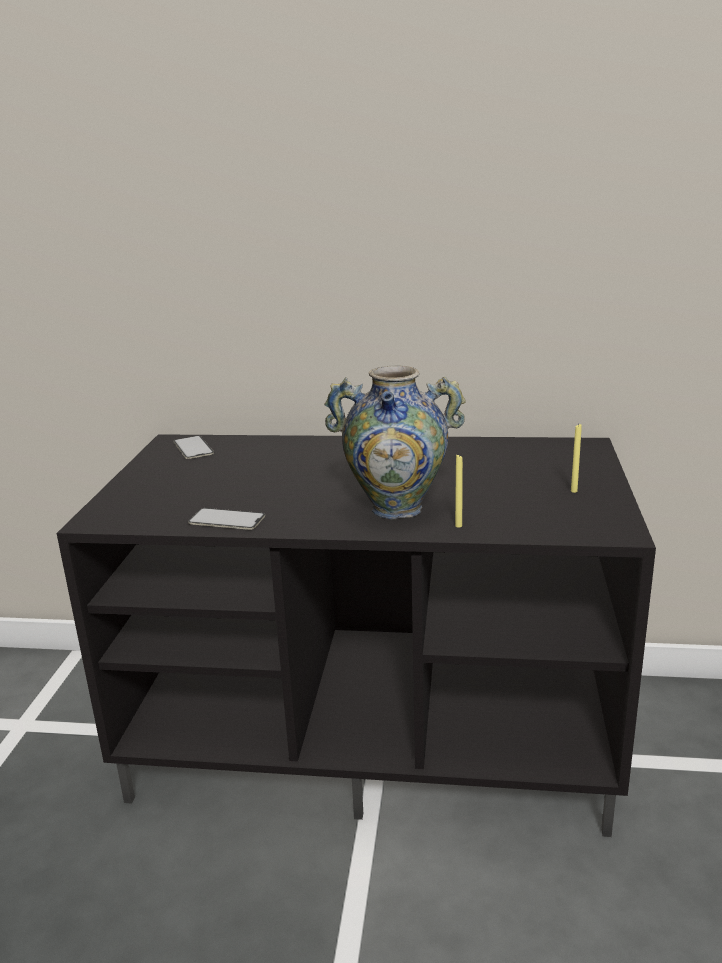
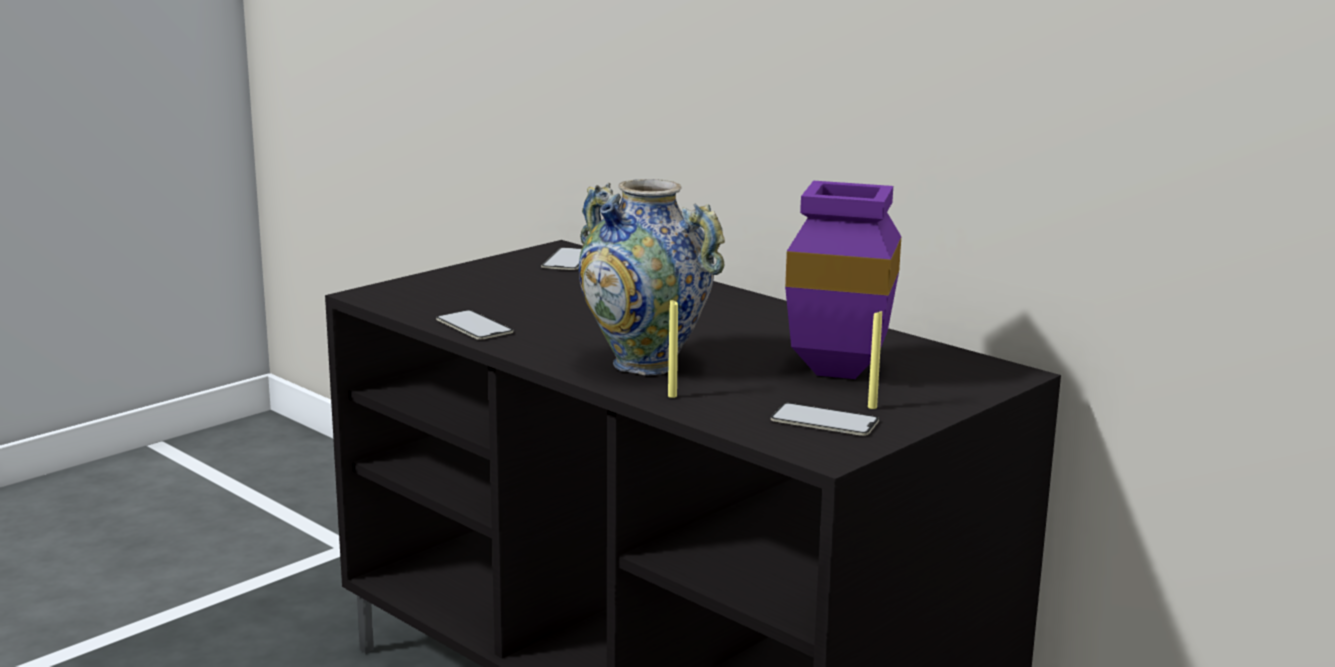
camera: 35 degrees right, 5 degrees down
(507, 475) = (832, 372): none -> purple vase
(571, 510) = (824, 420): none -> phone

